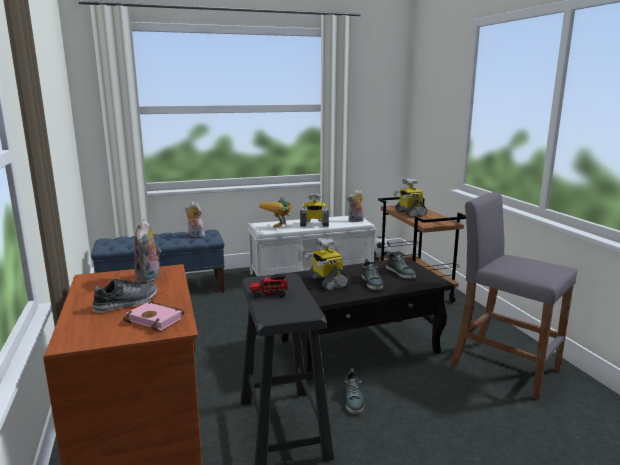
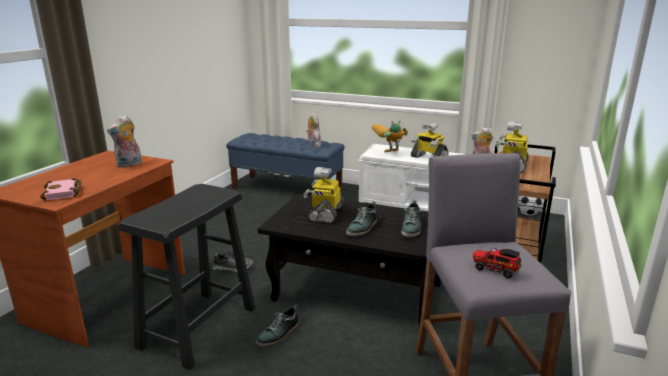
camera: 40 degrees right, 5 degrees up
(126, 304) = (78, 177): shoe -> shoe (233, 267)
(268, 294) = (180, 201): toy truck -> toy truck (494, 269)

